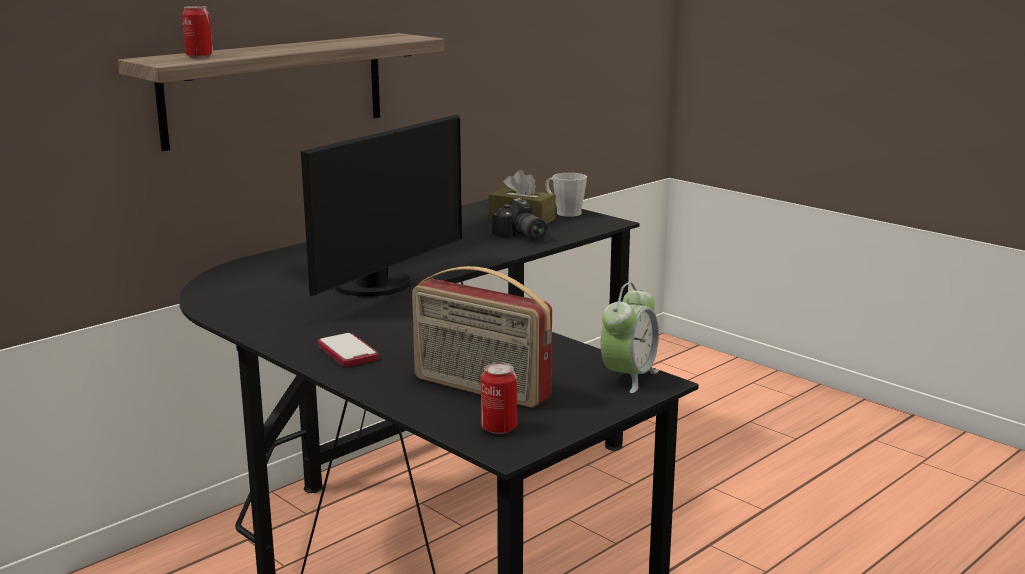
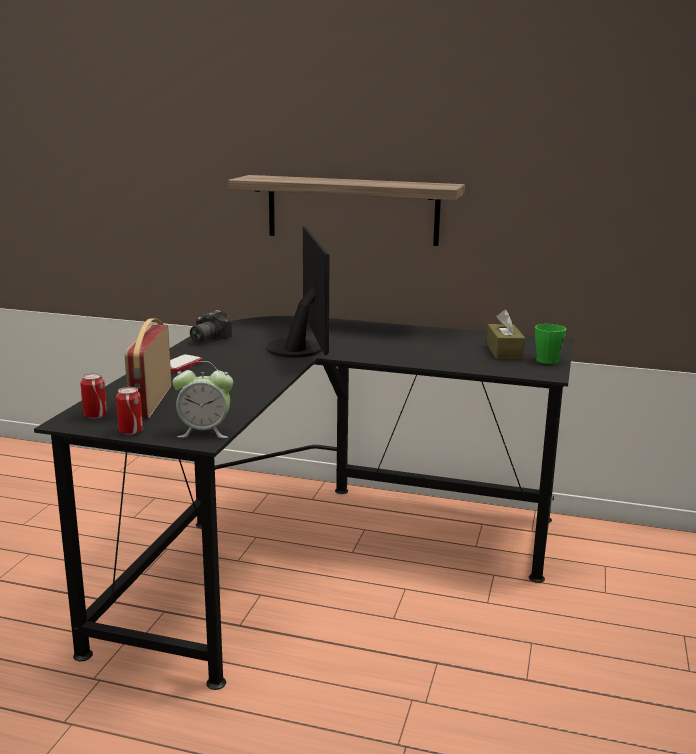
camera: 60 degrees right, 0 degrees up
(199, 56) = (276, 178): can -> can (131, 431)
(379, 285) = (301, 349): monitor -> monitor turned 105 degrees counterclockwise
(520, 236) = (461, 359): camera -> camera (206, 338)
(564, 212) = (546, 359): grey mug -> green mug

